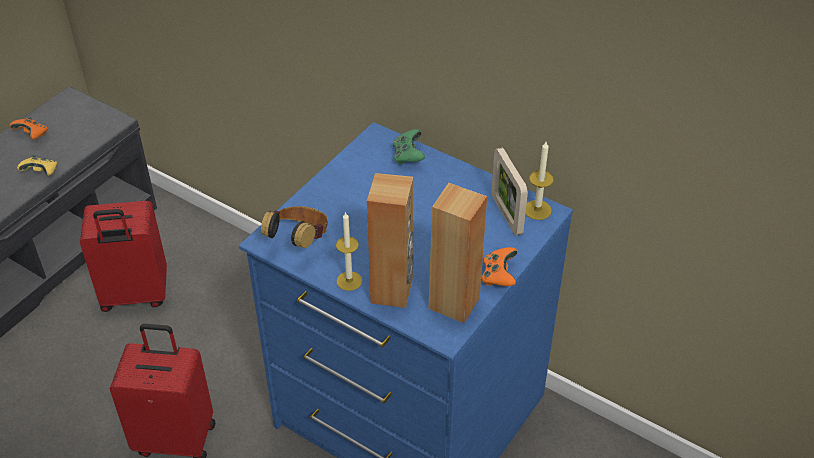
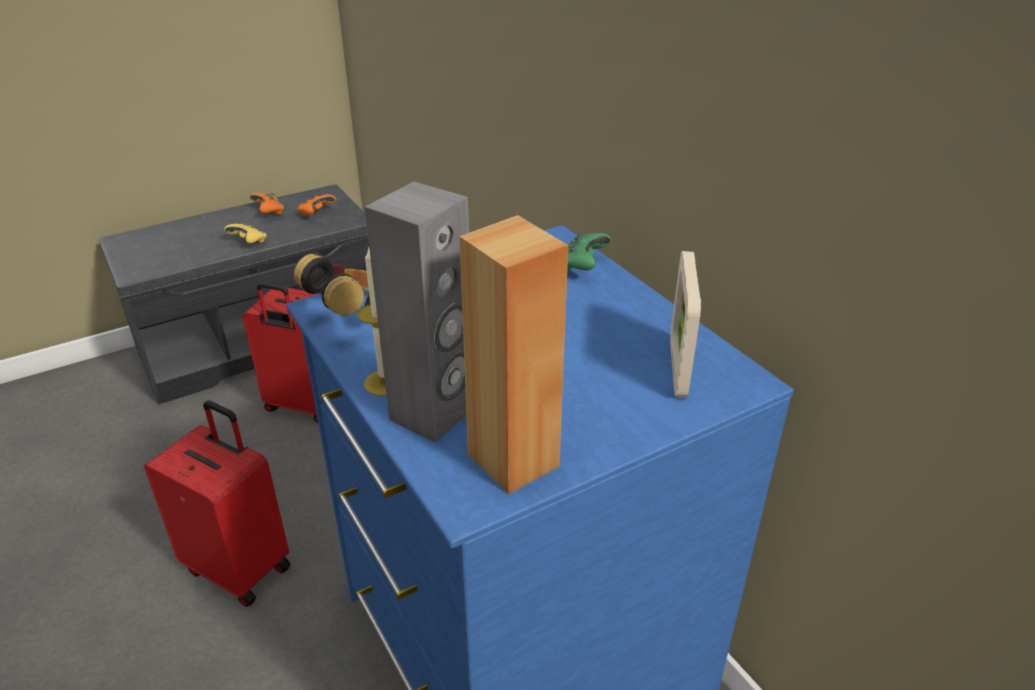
camera: 25 degrees right, 10 degrees down
(392, 291) = (434, 414): brown speaker -> grey speaker
(498, 276) = (613, 444): orange game controller -> orange game controller (316, 213)
(537, 210) = (732, 374): candle -> none

